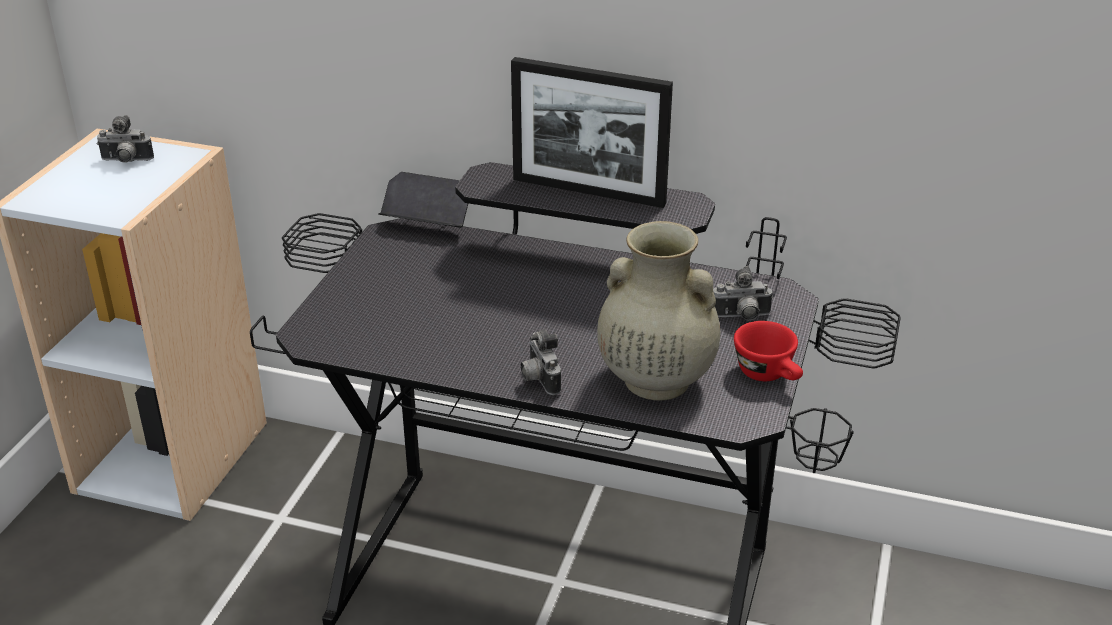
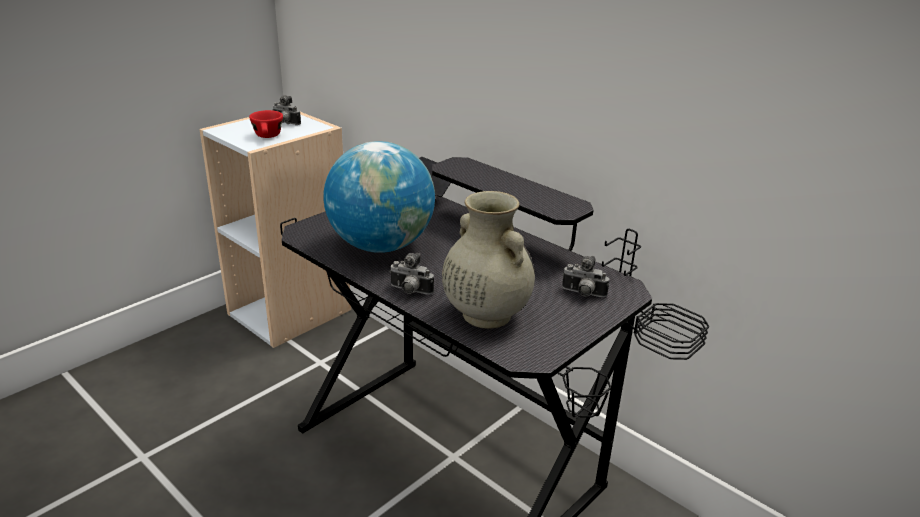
camera: 25 degrees right, 5 degrees down
(440, 324) = (381, 245): none -> globe
(538, 379) = (410, 291): camera -> camera turned 75 degrees counterclockwise
(588, 191) = (512, 184): picture frame -> none
(769, 375) = (570, 335): red cup -> red cup (268, 137)

